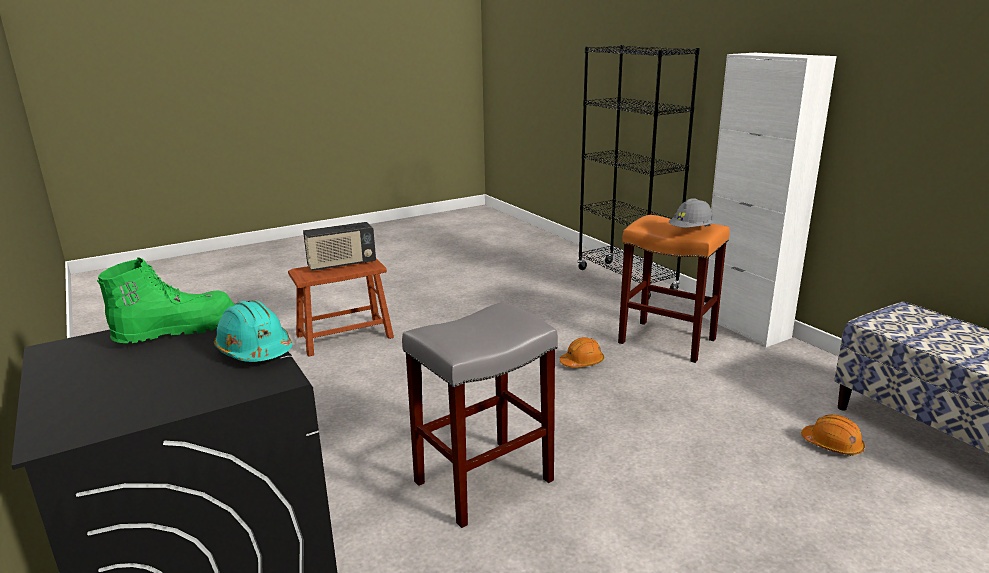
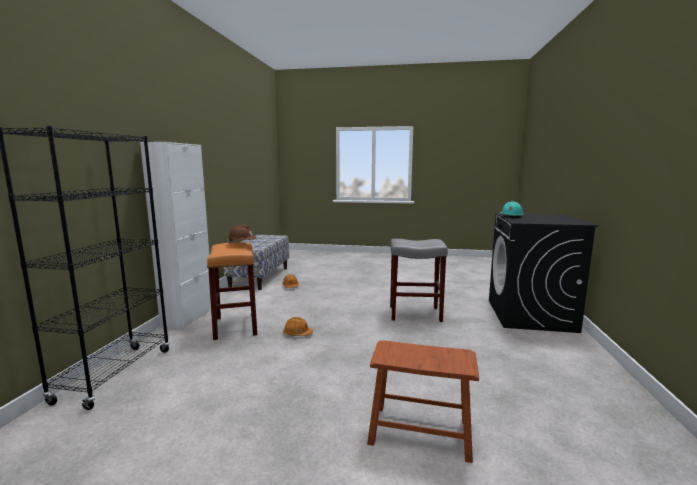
camera: 140 degrees left, 10 degrees down
(177, 330) = (540, 221): green boot -> none
(341, 264) = (415, 358): radio -> none
(691, 230) = (242, 243): grey hard hat -> brown hard hat

